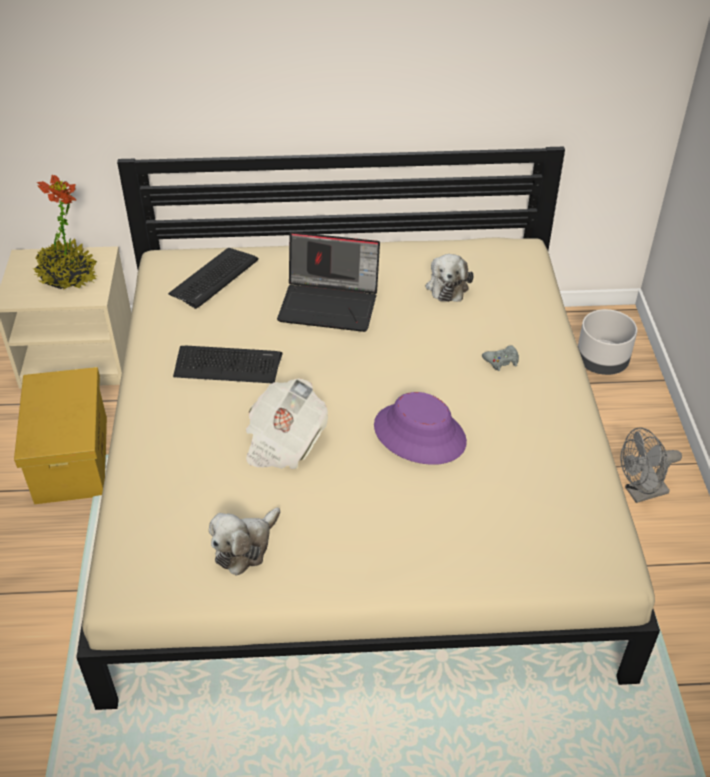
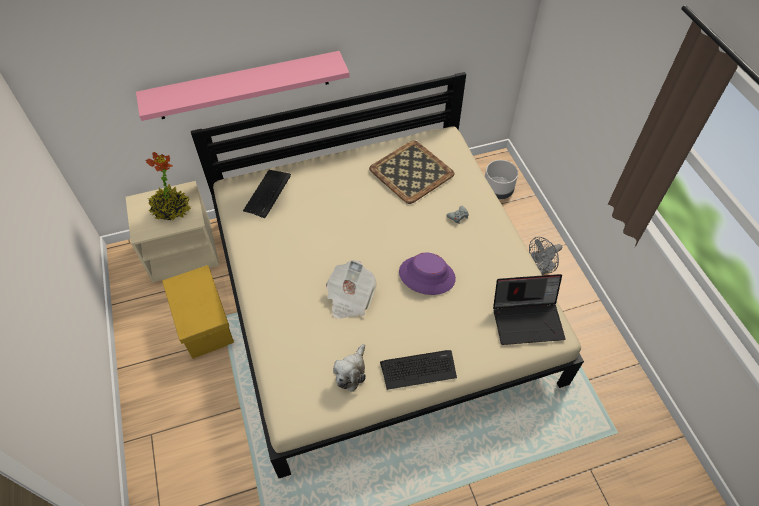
camera: 15 degrees left, 10 degrees up
(207, 102) = (243, 85): none -> pink shelf
(227, 365) = (298, 253): keyboard -> keyboard (418, 369)
(330, 304) = (346, 197): laptop -> laptop (528, 319)
(447, 285) = (411, 171): plush toy -> tray

